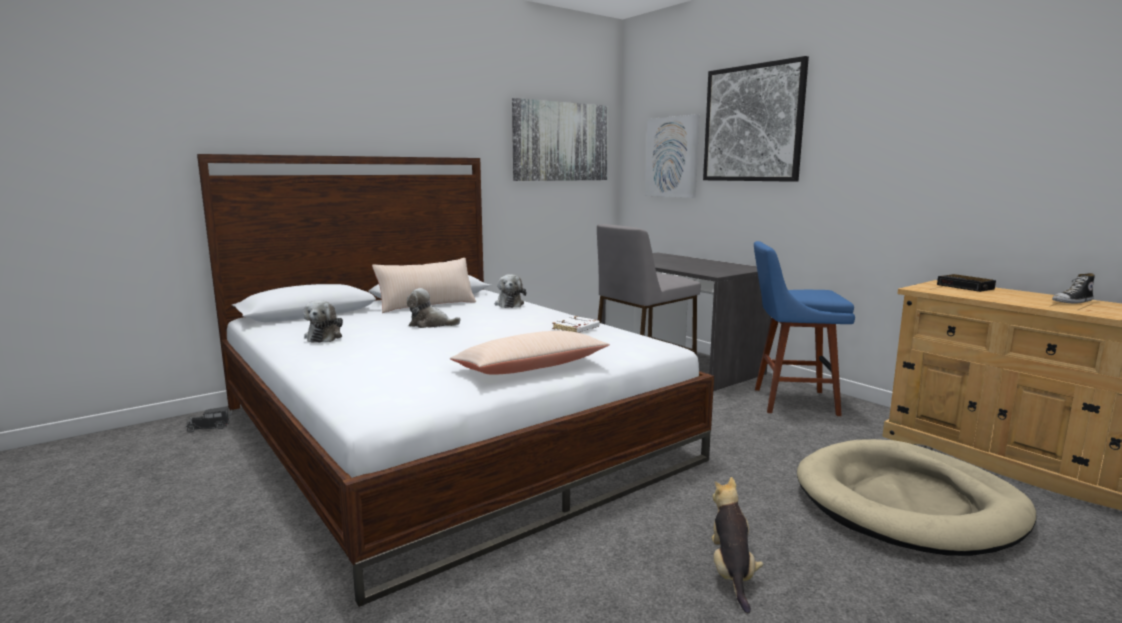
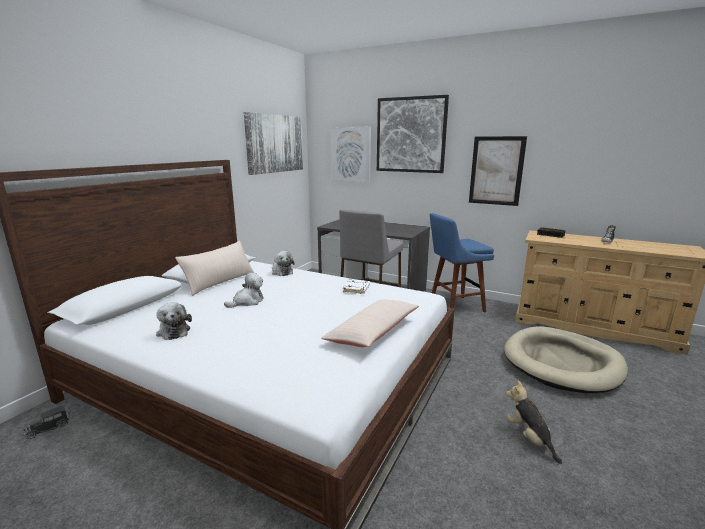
camera: 25 degrees left, 5 degrees up
(430, 324) = (247, 302): plush toy -> plush toy turned 150 degrees clockwise
(881, 176) = (496, 171): none -> picture

